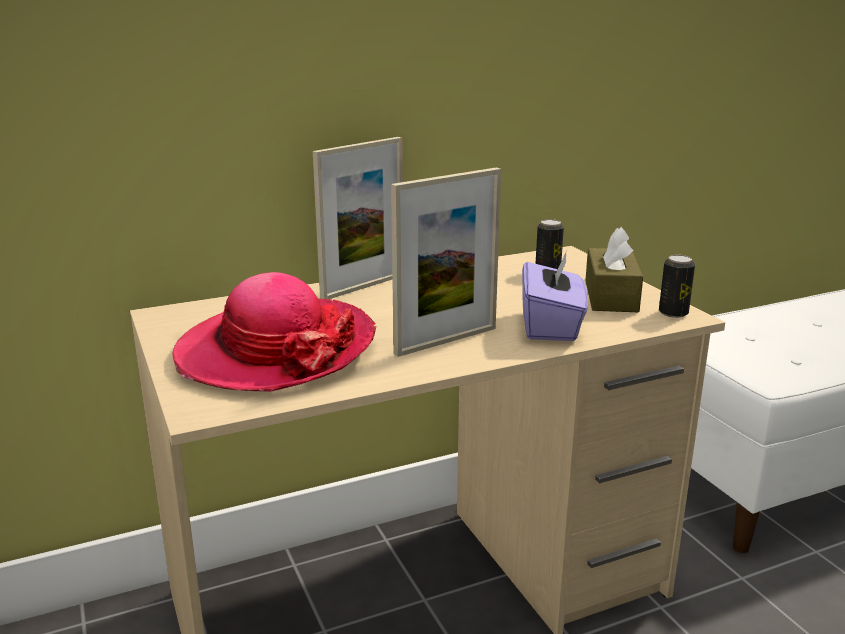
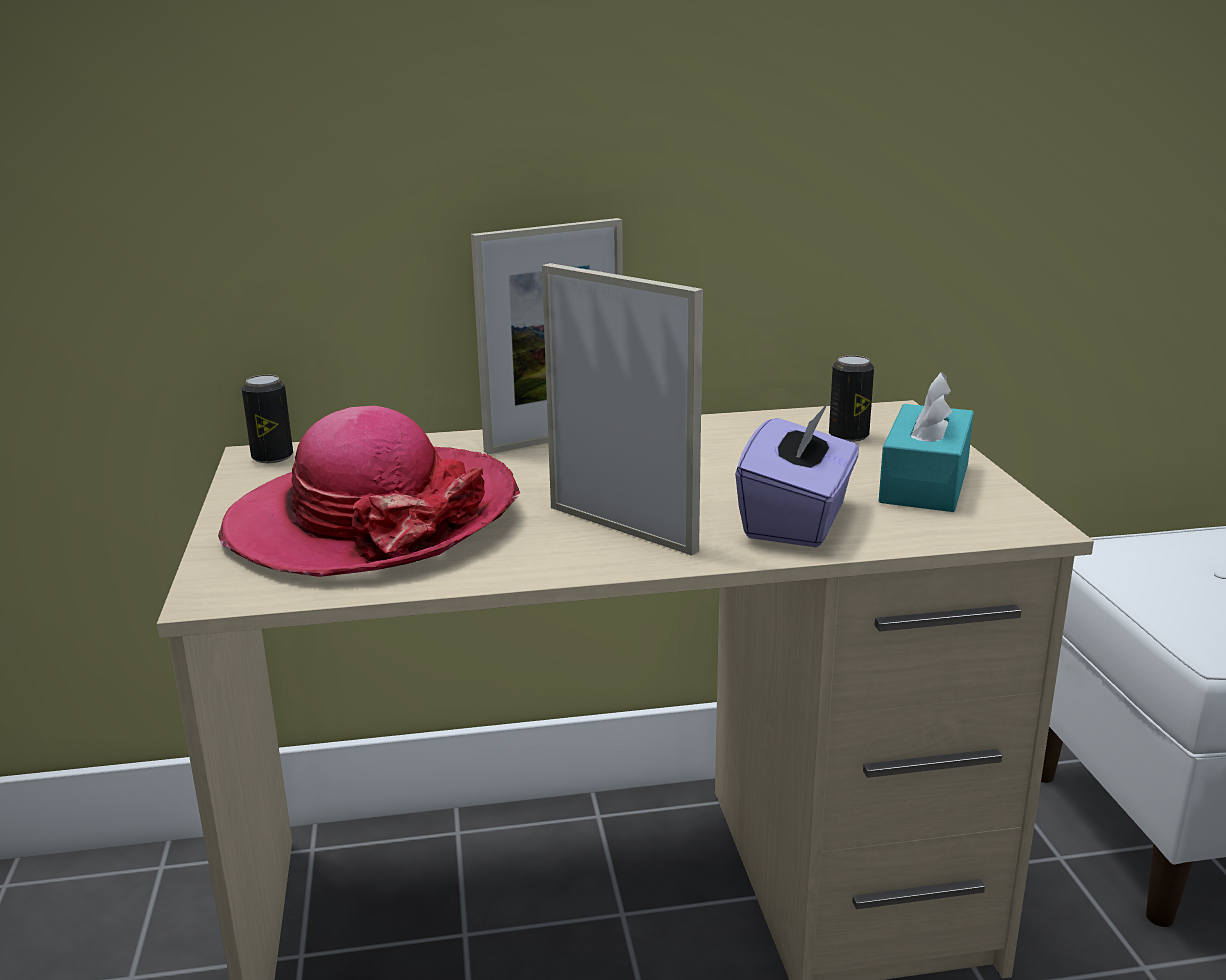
camera: 15 degrees right, 0 degrees up
(446, 341) = (621, 528): picture frame -> picture frame turned 120 degrees counterclockwise
(611, 296) = (924, 483): brown tissue box -> turquoise tissue box
(673, 313) = (1011, 518): can -> can (272, 457)

